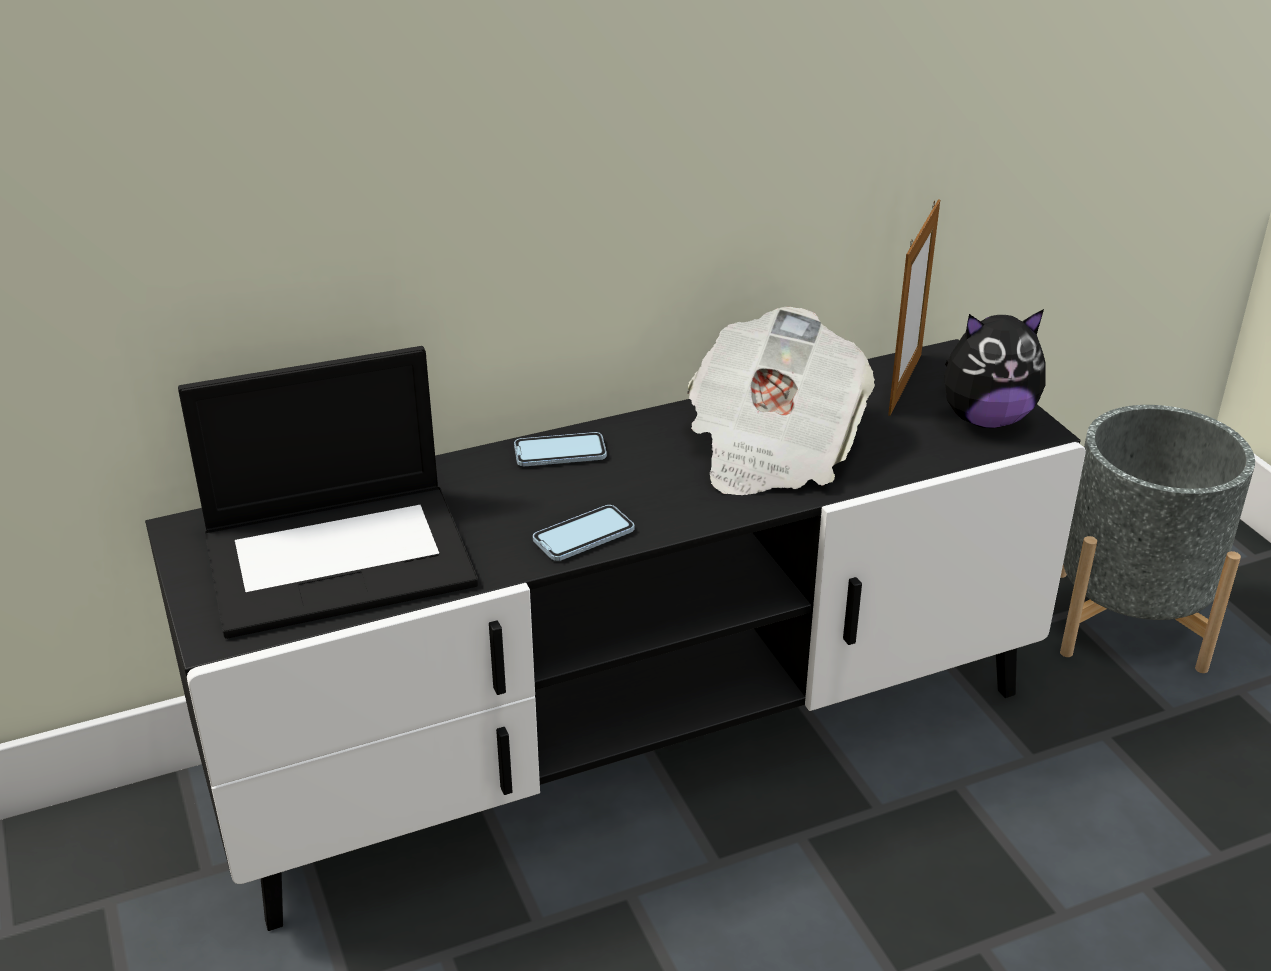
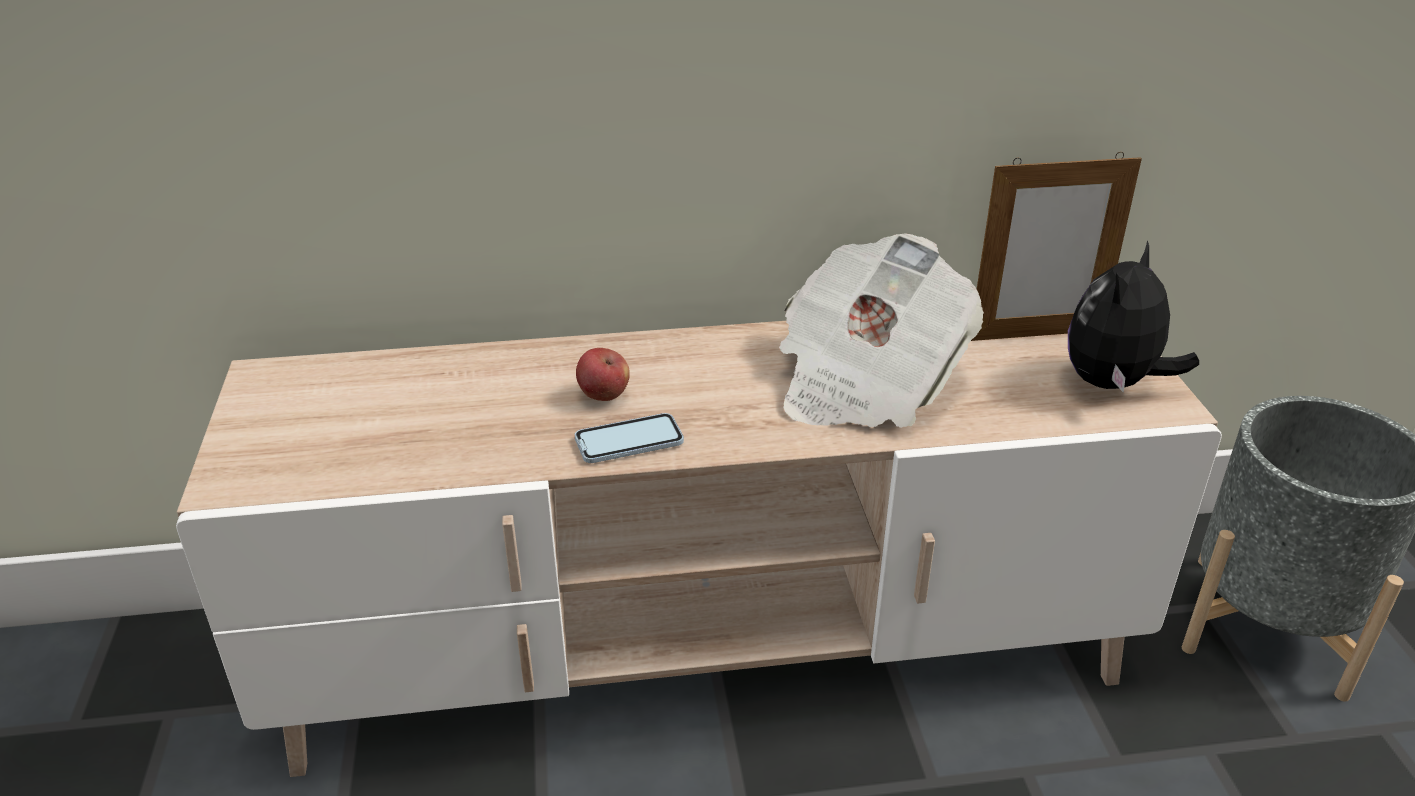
camera: 15 degrees right, 0 degrees up
(341, 556) = (384, 424): laptop -> none
(539, 498) = (603, 396): none -> apple
(560, 452) = (647, 354): phone -> none
(634, 737) = (707, 652): black tv stand -> beige tv stand
(905, 383) = (1036, 335): picture frame -> picture frame turned 45 degrees clockwise
(985, 419) = (1113, 384): plush toy -> plush toy turned 120 degrees clockwise

